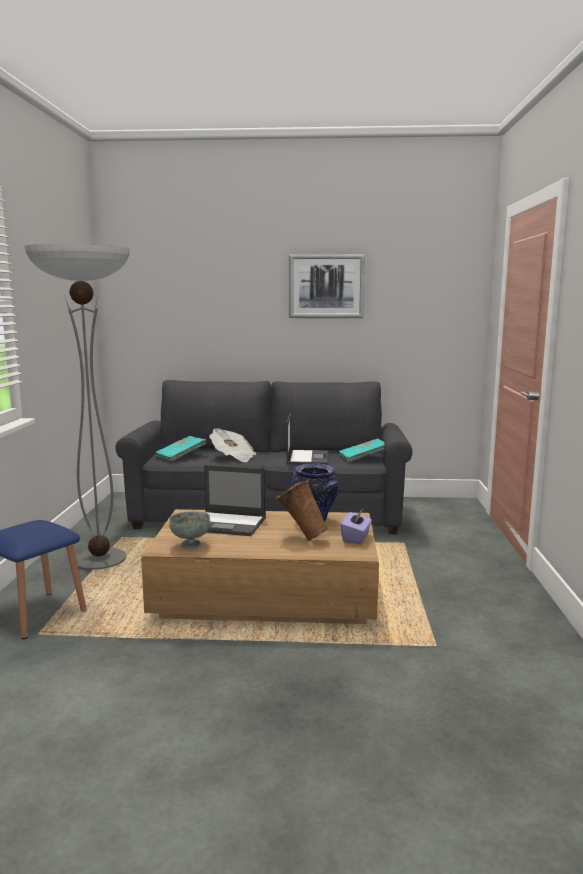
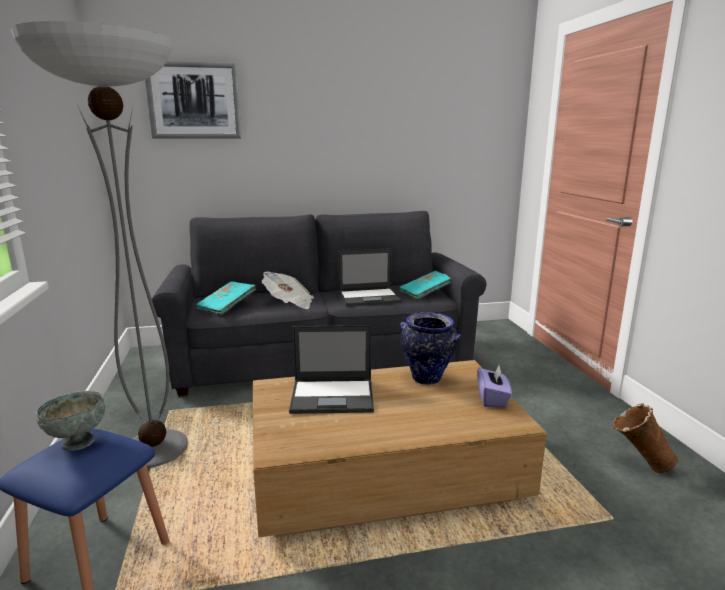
camera: 15 degrees left, 5 degrees up
(190, 545) = (308, 438): grey bowl -> grey bowl (77, 441)
(301, 538) = (433, 407): brown vase -> brown vase (638, 466)
(307, 458) = (370, 297): laptop -> laptop turned 90 degrees clockwise
(326, 286) = (366, 109): picture -> picture (194, 101)

